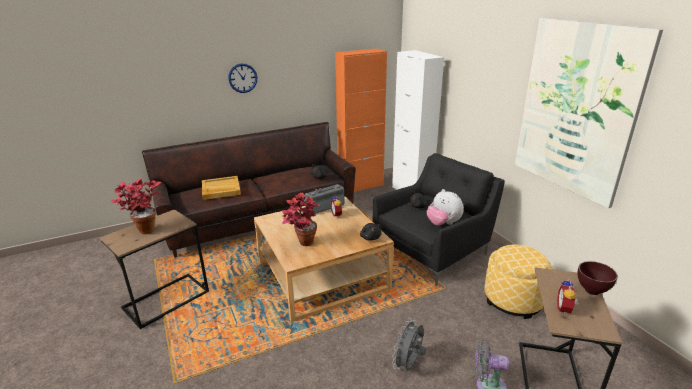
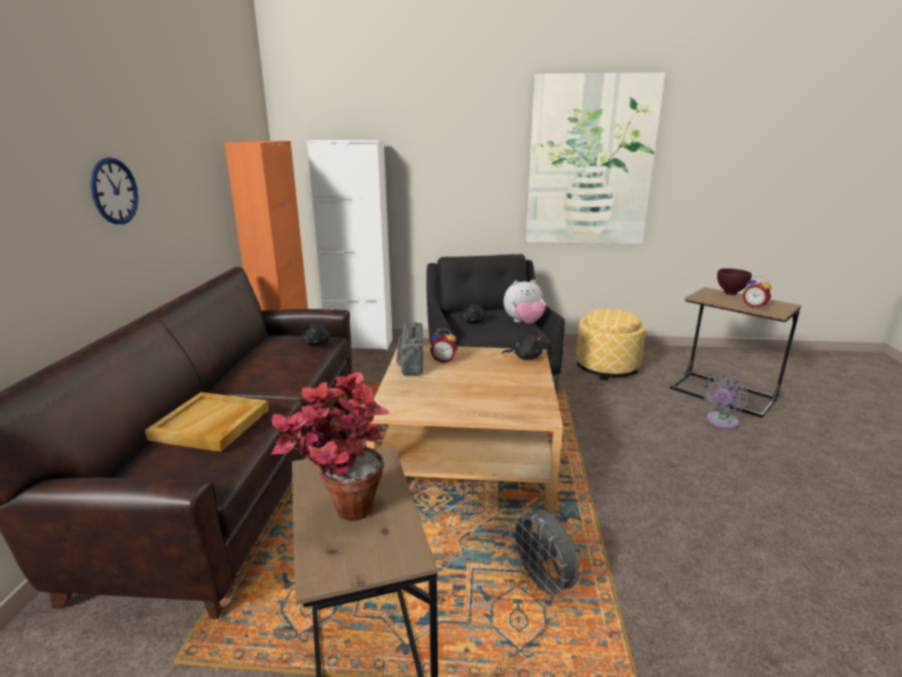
camera: 60 degrees left, 5 degrees down
(301, 244) = (498, 400): potted plant -> none
(409, 365) = (678, 452): grey fan -> grey fan (543, 585)

